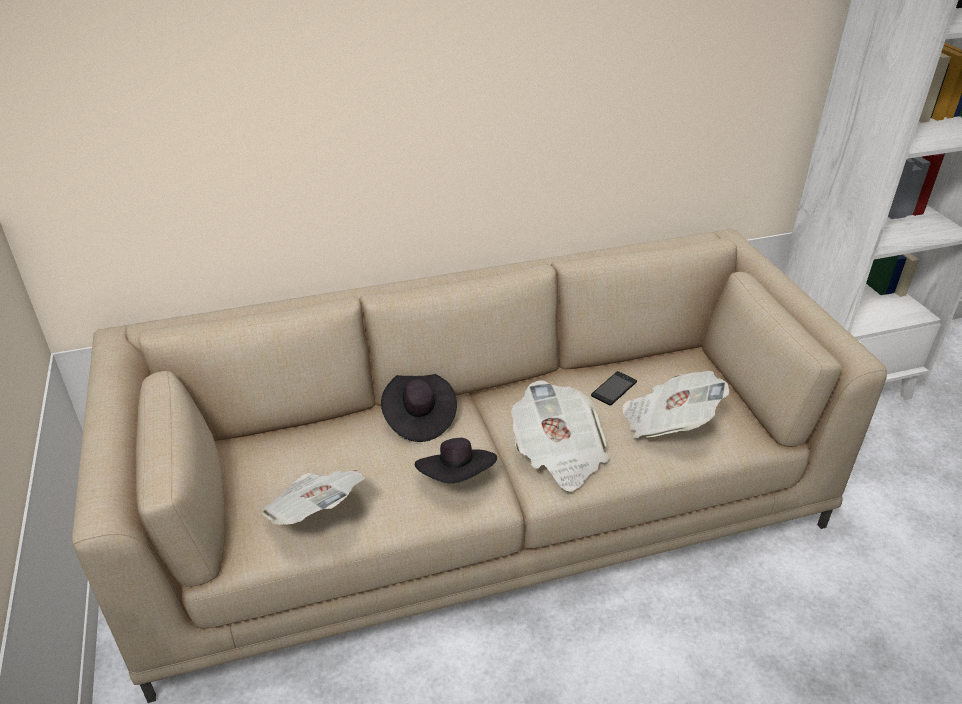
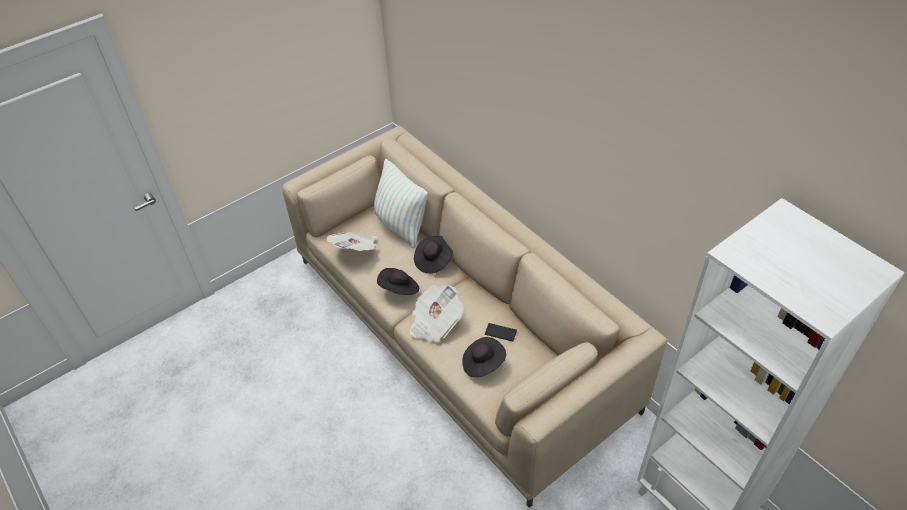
camera: 70 degrees right, 10 degrees up
(302, 437) = (401, 226): none -> pillow
(668, 423) = (482, 363): newspaper -> black hat

